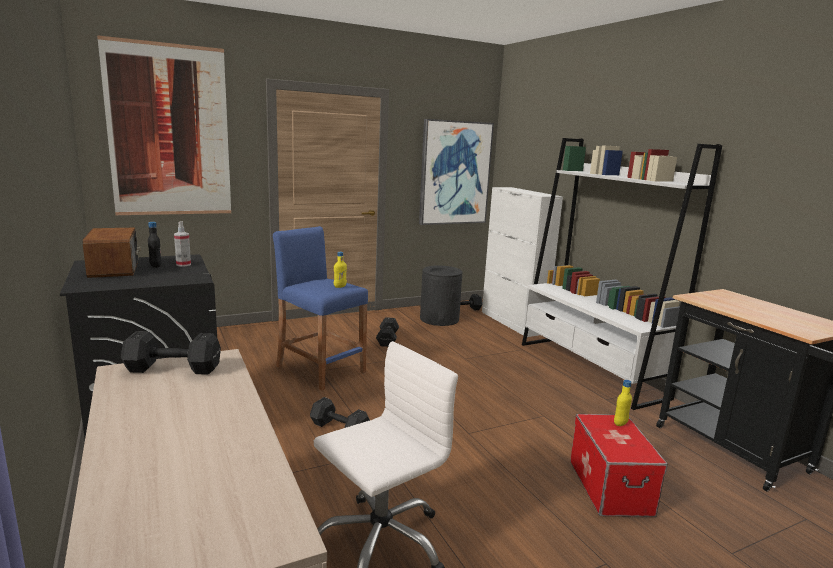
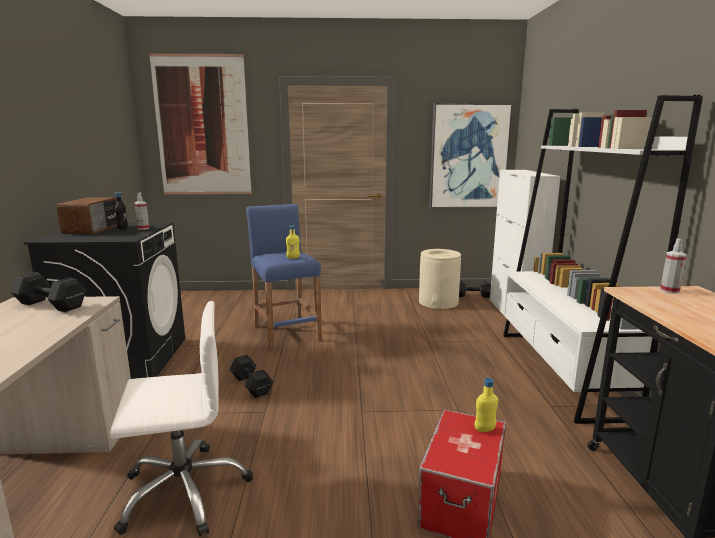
camera: 25 degrees right, 0 degrees up
(388, 339) = (370, 315): black dumbbell -> none
(439, 319) = (438, 302): black trash can -> beige trash can
(714, 294) = (669, 291): none -> spray bottle

